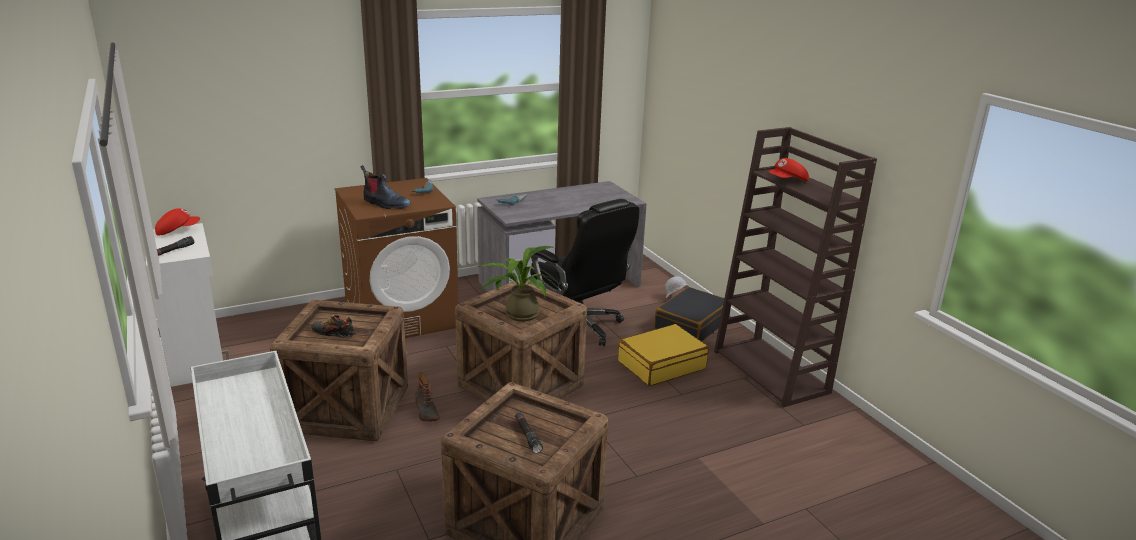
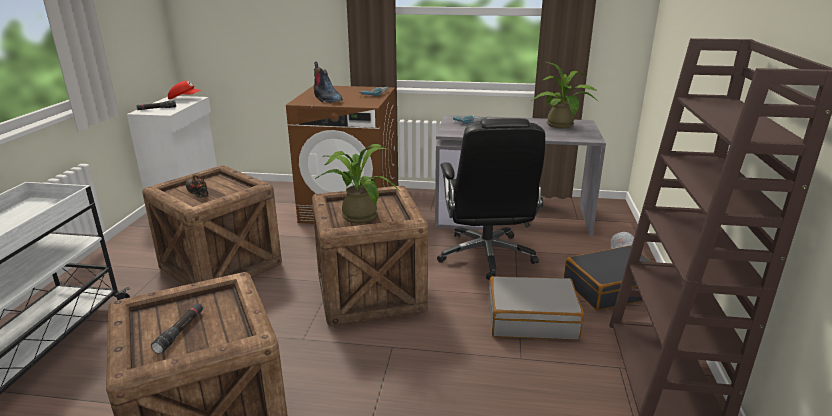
camera: 35 degrees right, 0 degrees up
(426, 411) = (270, 288): boot -> none
(594, 192) = (562, 126): none -> potted plant
(661, 365) = (531, 319): yellow suitcase -> grey suitcase
(787, 181) = (711, 111): red cap -> none

